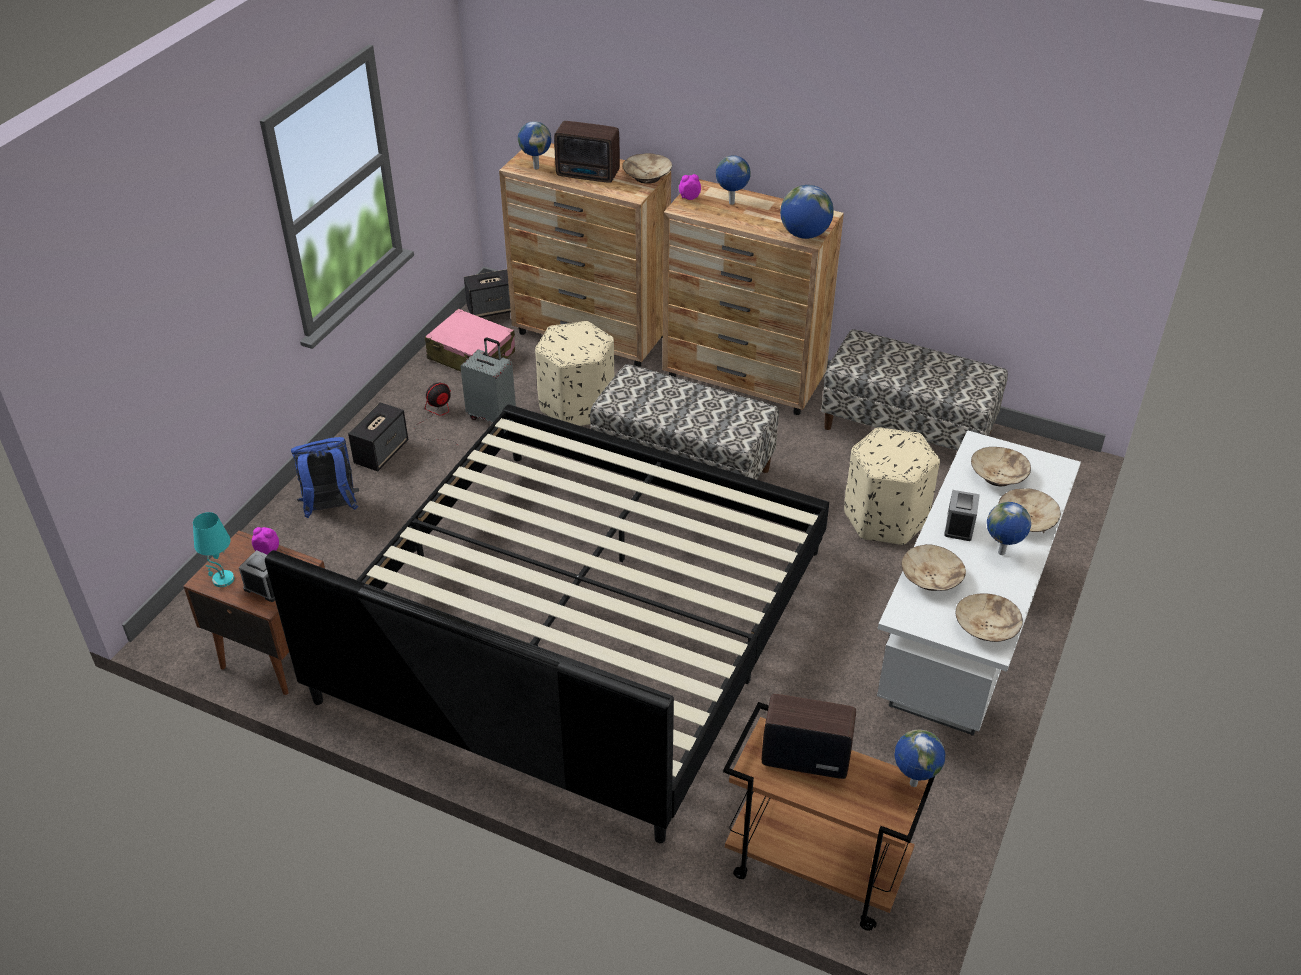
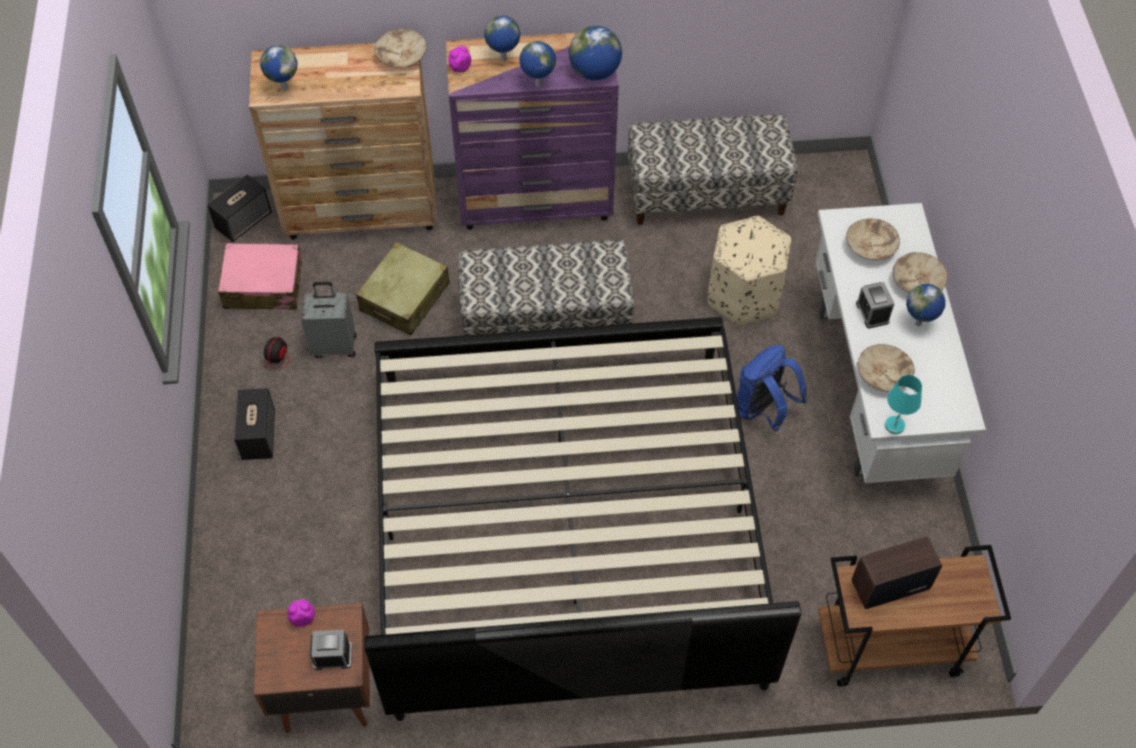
camera: 30 degrees left, 15 degrees up
(223, 580) = (286, 669): turquoise table lamp -> turquoise table lamp (894, 426)
(331, 509) = (258, 519): blue backpack -> blue backpack (763, 410)
(577, 405) = (405, 297): beige ottoman -> beige suitcase
(589, 175) = (343, 77): radio -> none
(744, 380) = (536, 201): brown dresser -> purple dresser
(912, 784) = (976, 566): globe -> globe (537, 85)
(986, 627) = (950, 401): beige bowl -> none

